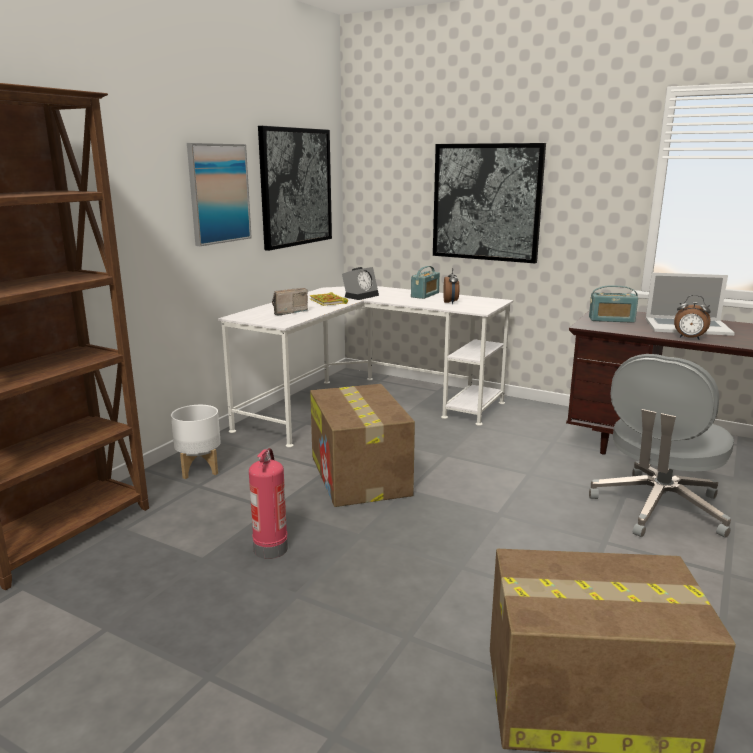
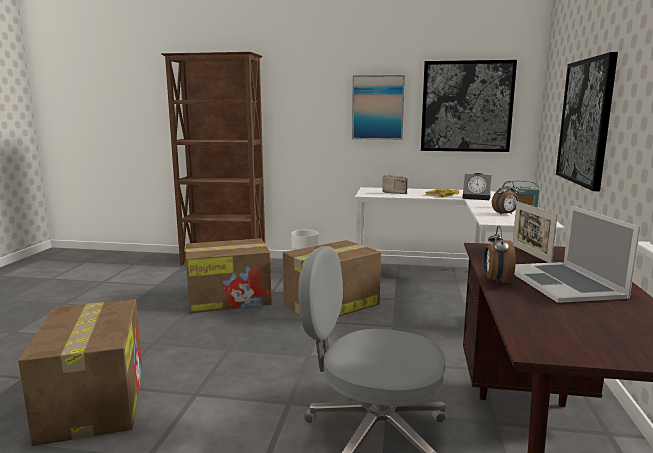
camera: 70 degrees right, 5 degrees down
(270, 547) = (230, 299): fire extinguisher -> cardboard box
(611, 320) = (531, 254): radio -> picture frame

